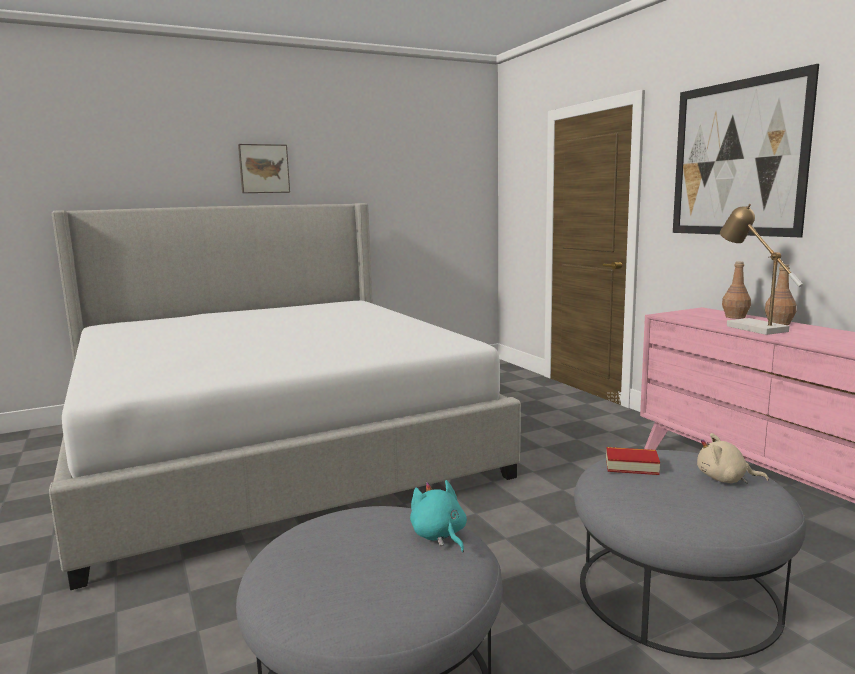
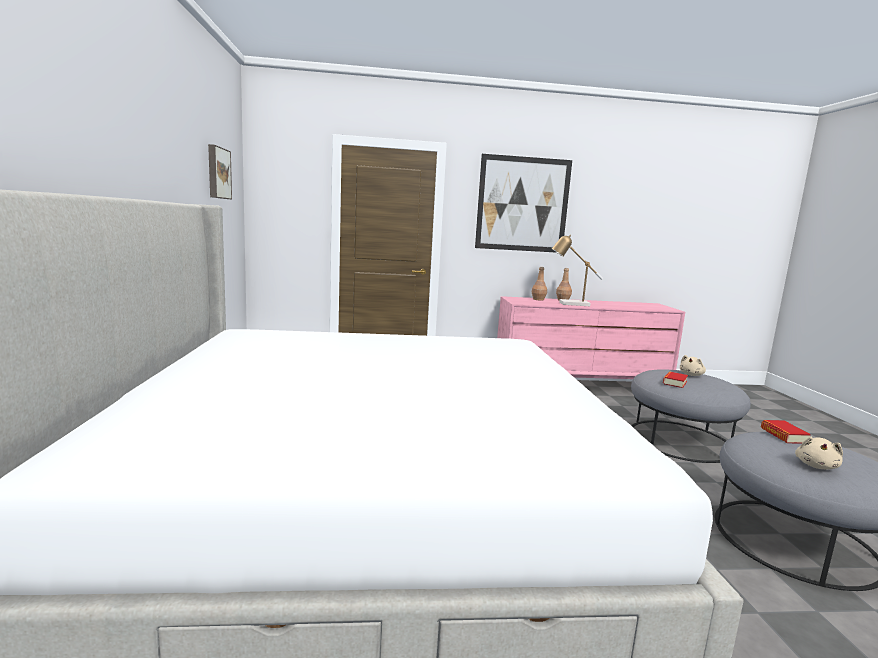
camera: 70 degrees left, 0 degrees up
(264, 169) = (117, 138): picture -> picture (217, 173)
(322, 546) = (816, 466): none -> beige plush toy
(439, 536) = (783, 435): turquoise plush toy -> book

